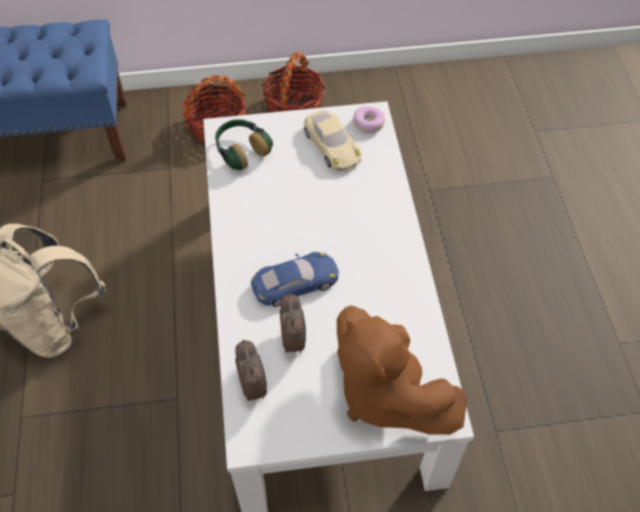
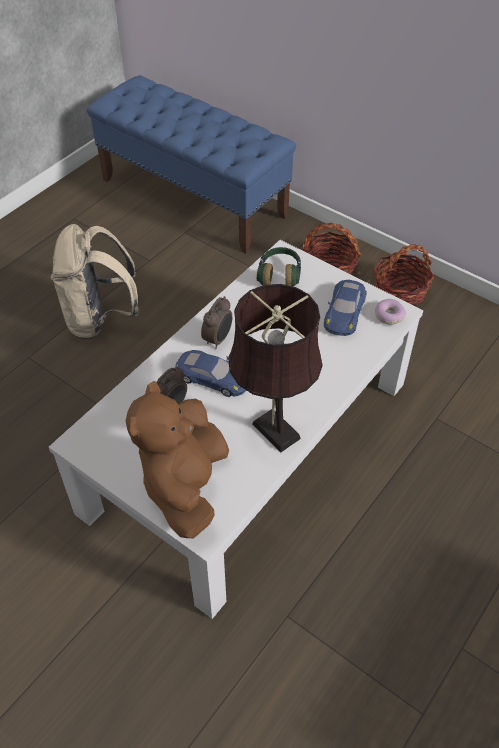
camera: 45 degrees right, 5 degrees down
(253, 385) = (116, 415): alarm clock -> alarm clock (218, 339)
(332, 145) = (344, 312): beige toy car -> blue toy car
(392, 285) = (273, 428): none -> brown table lamp

